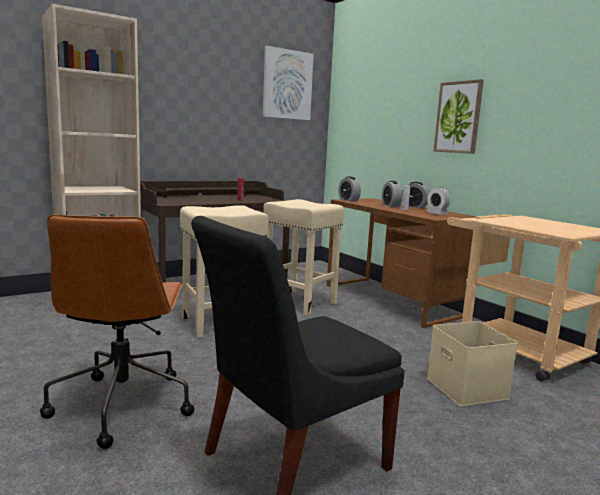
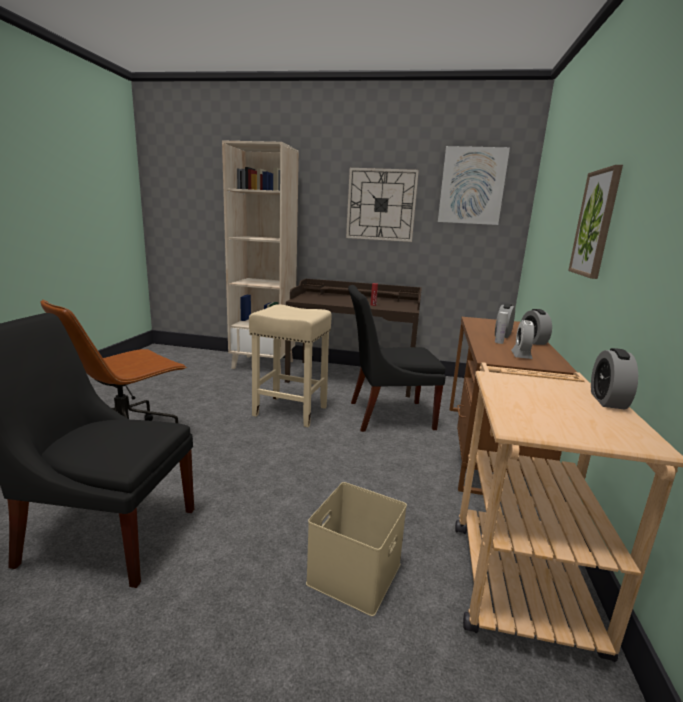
camera: 45 degrees right, 5 degrees up
(211, 98) = (381, 205): none -> wall clock
(298, 302) = (386, 415): beige stool -> black chair
(348, 200) = (478, 320): alarm clock -> alarm clock (607, 401)

